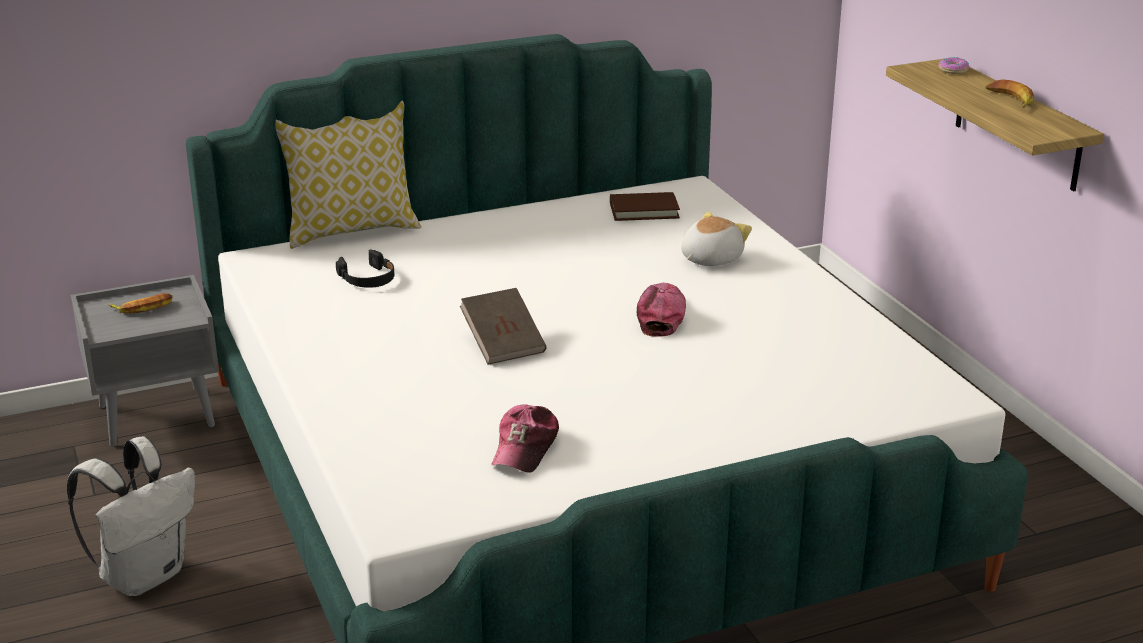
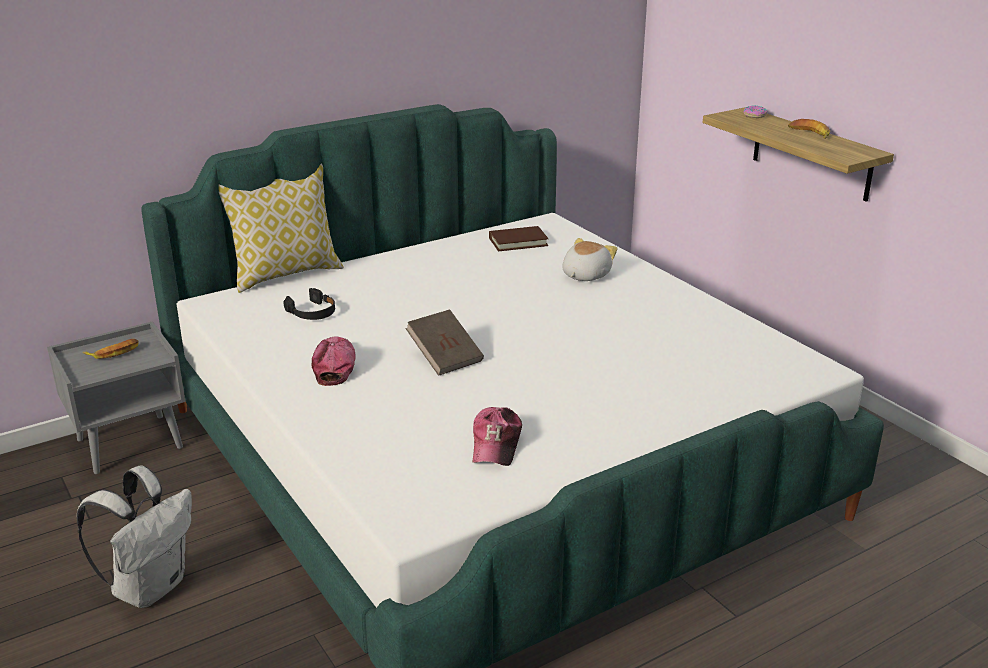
camera: 10 degrees left, 0 degrees up
(661, 316) = (565, 323): cap -> cap (335, 366)

